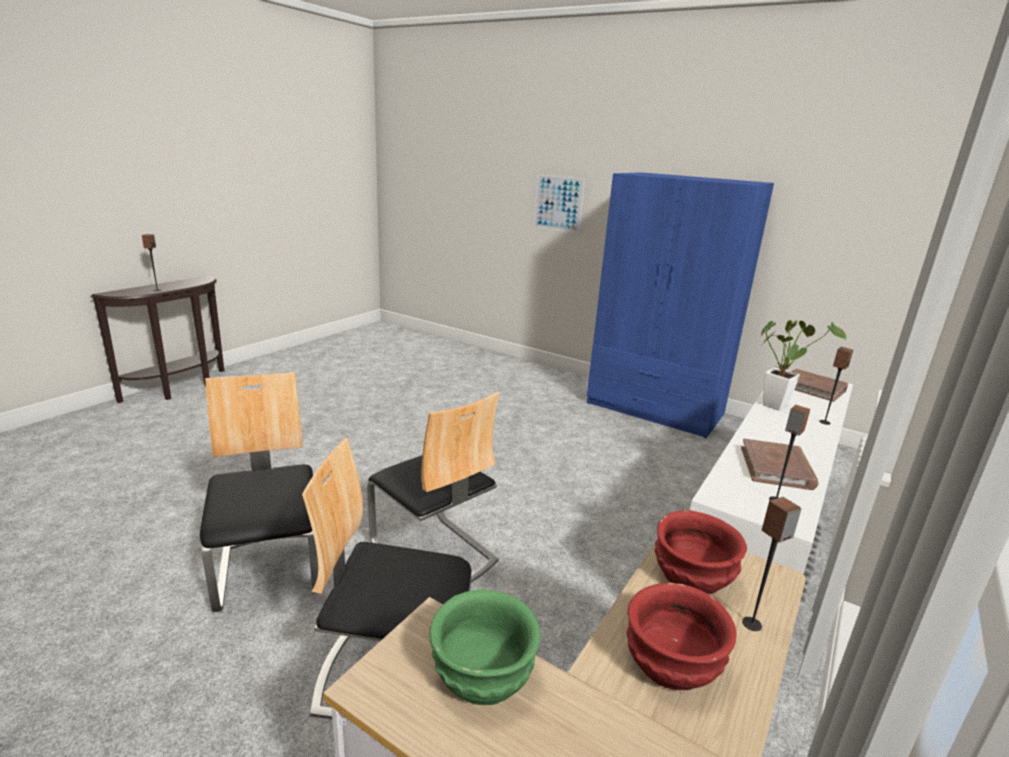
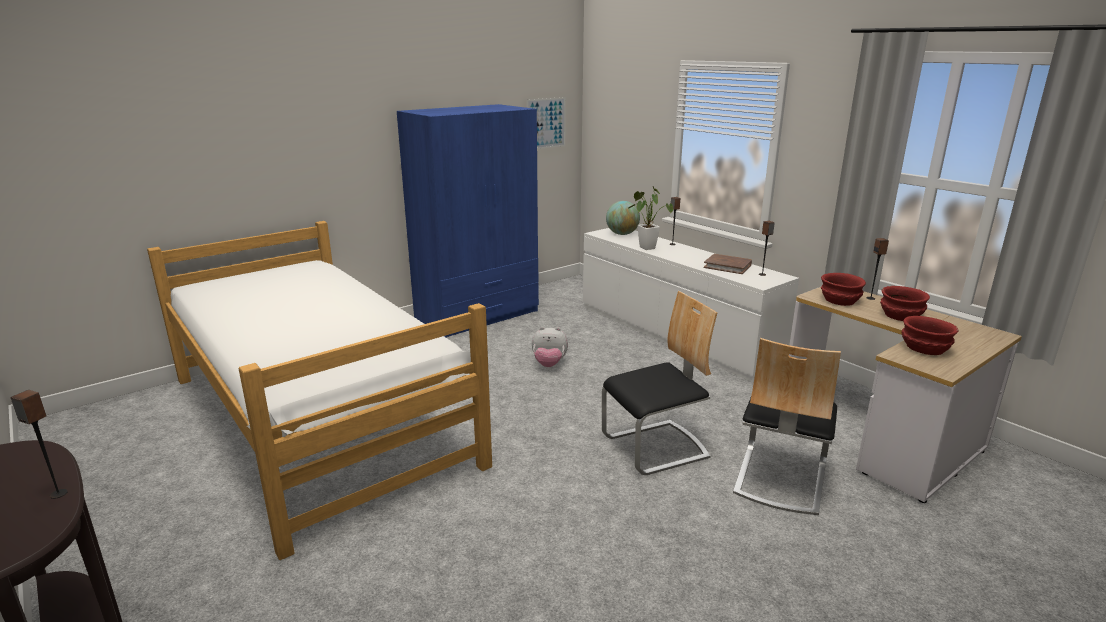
camera: 70 degrees left, 0 degrees up
(270, 571) = (662, 535): chair -> none
(417, 385) = (318, 418): none -> bed
(483, 672) = (923, 349): green bowl -> red bowl
(558, 203) = (312, 158): picture -> picture (546, 123)
(579, 463) = (549, 364): none -> plush toy
(813, 388) = (622, 234): brown book -> globe

